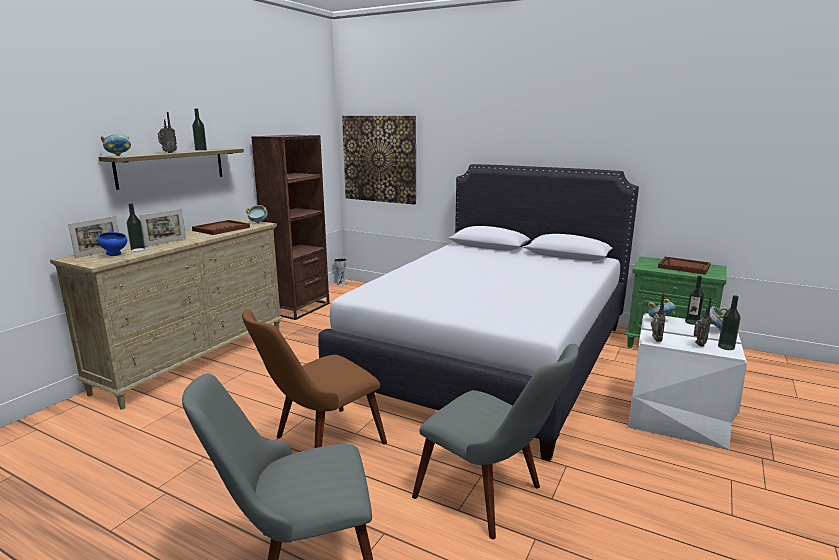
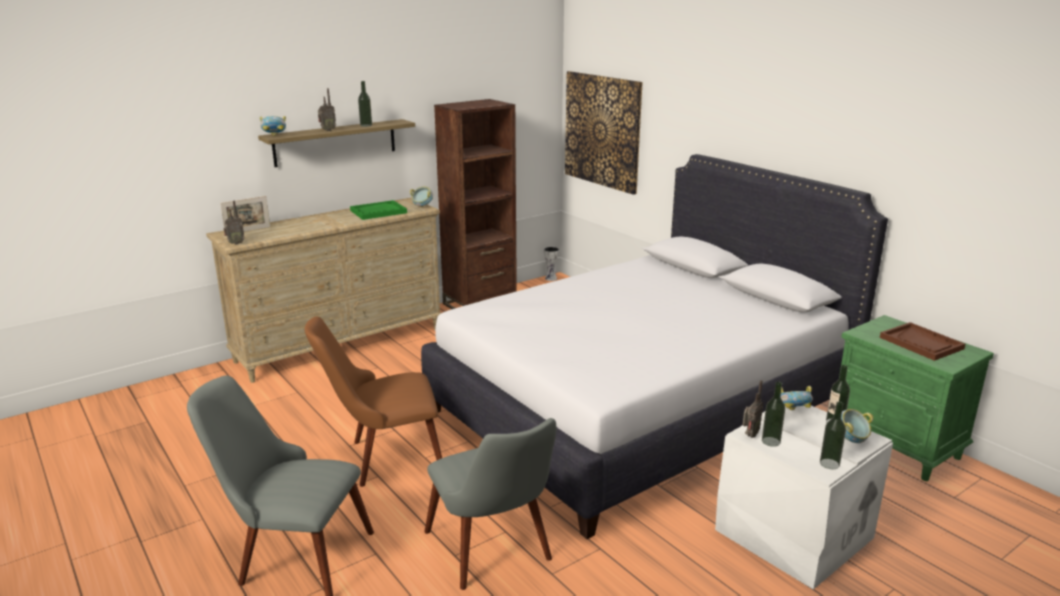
camera: 25 degrees right, 5 degrees up
(115, 255) = (258, 235): blue bowl -> none
(138, 249) = (281, 231): bottle -> bottle (771, 441)
(166, 242) = (312, 225): picture frame -> none
(221, 229) = (378, 212): brown tray -> green tray
(698, 345) = (797, 453): radio -> radio (235, 243)

